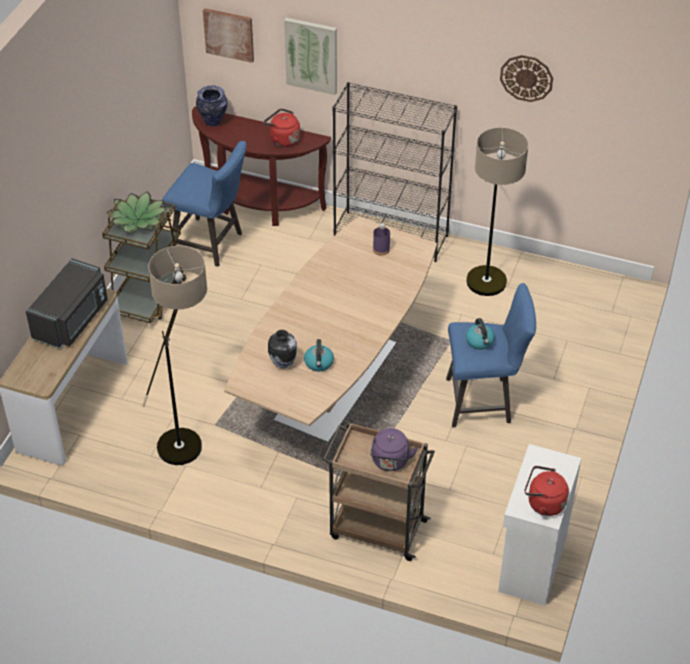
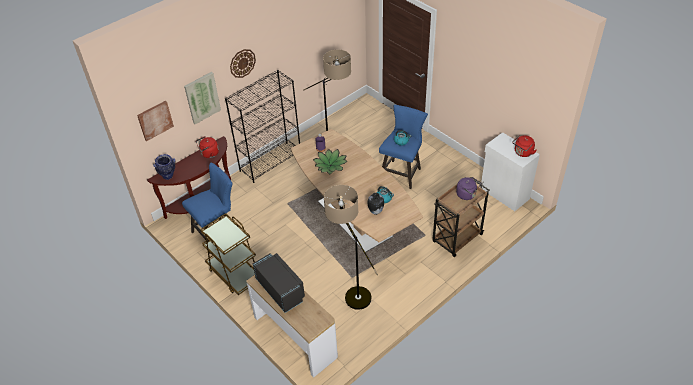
camera: 60 degrees left, 0 degrees up
(138, 219) = (222, 234): potted plant -> potted plant (330, 165)
(526, 78) = (302, 31): wall clock -> wall clock (242, 63)

